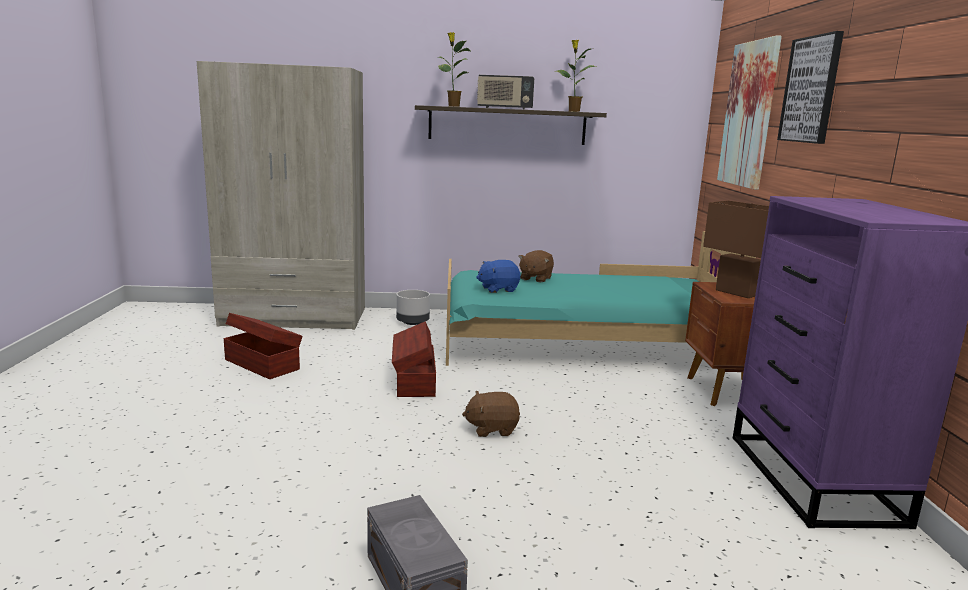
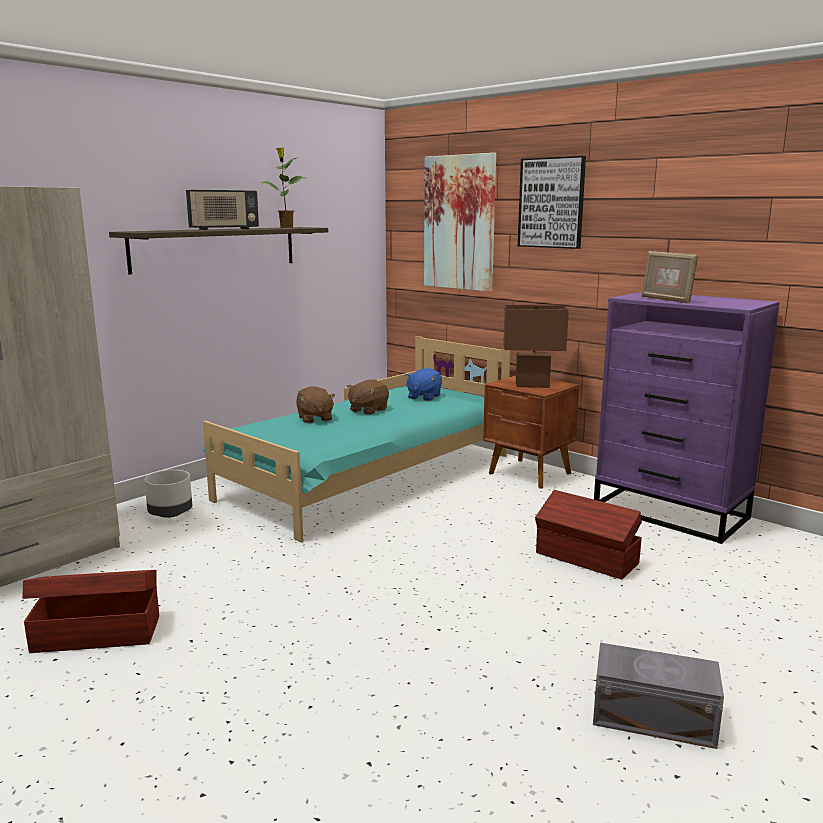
camera: 45 degrees left, 0 degrees up
(414, 381) = (306, 570): brown storage box -> brown storage box (586, 559)
(453, 106) = (172, 231): potted plant -> none
(492, 429) = (456, 578): brown plush toy -> brown plush toy (368, 410)
(498, 289) = (313, 439): blue plush toy -> blue plush toy (423, 397)
(823, 204) = (666, 300): none -> picture frame

